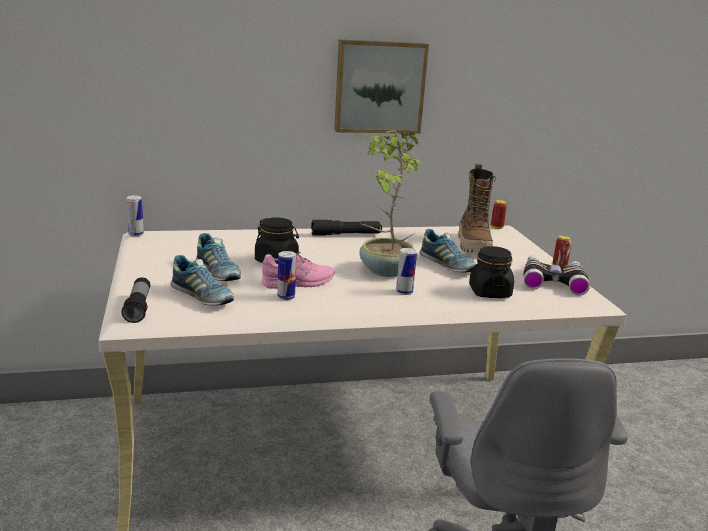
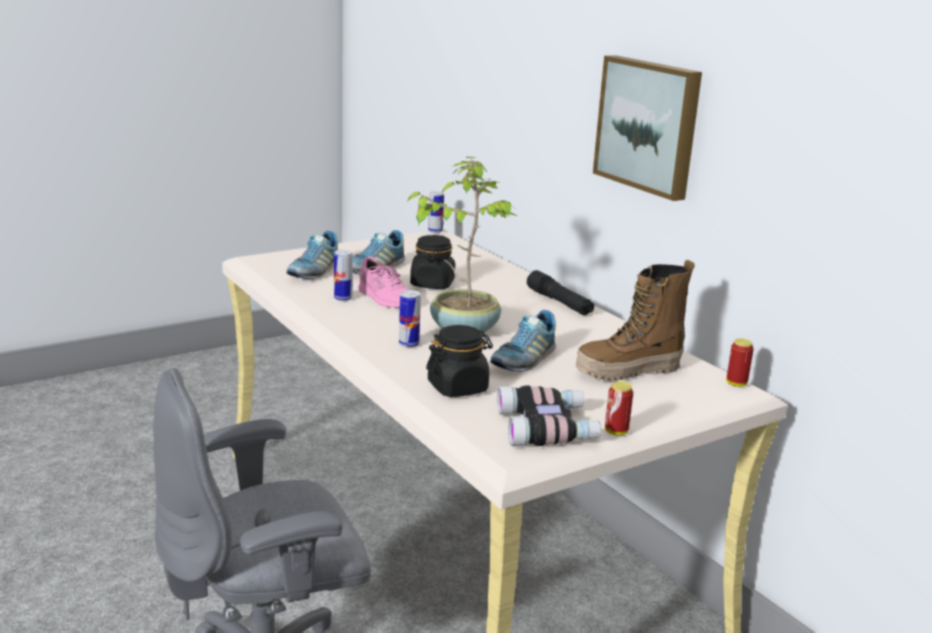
camera: 70 degrees right, 0 degrees up
(138, 308) = (273, 257): flashlight -> none

